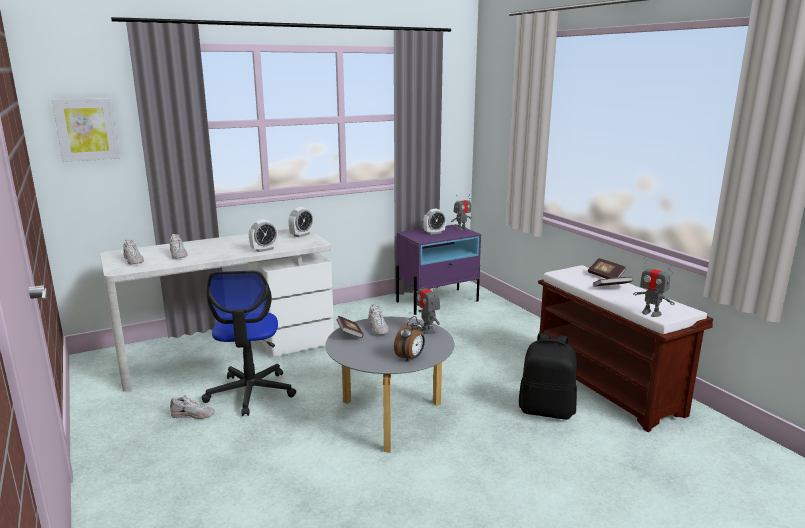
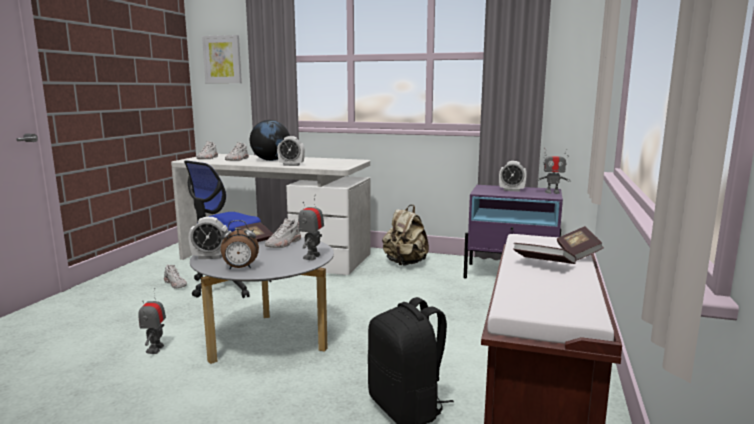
camera: 45 degrees right, 5 degrees down
(218, 247) = (271, 160): none -> globe
(301, 235) = (347, 162): alarm clock -> alarm clock (210, 257)
(352, 317) = (405, 263): none -> beige backpack
(651, 313) = (510, 300): toy robot -> toy robot (155, 349)

